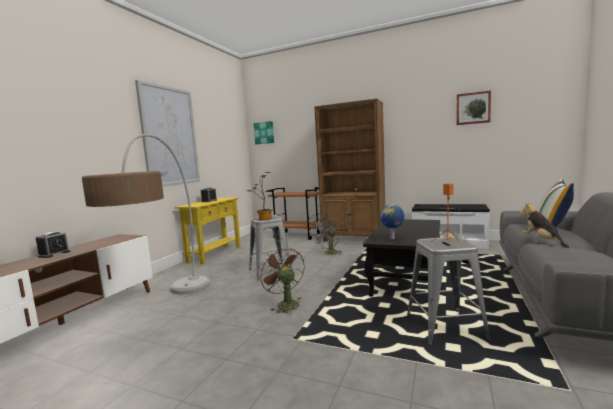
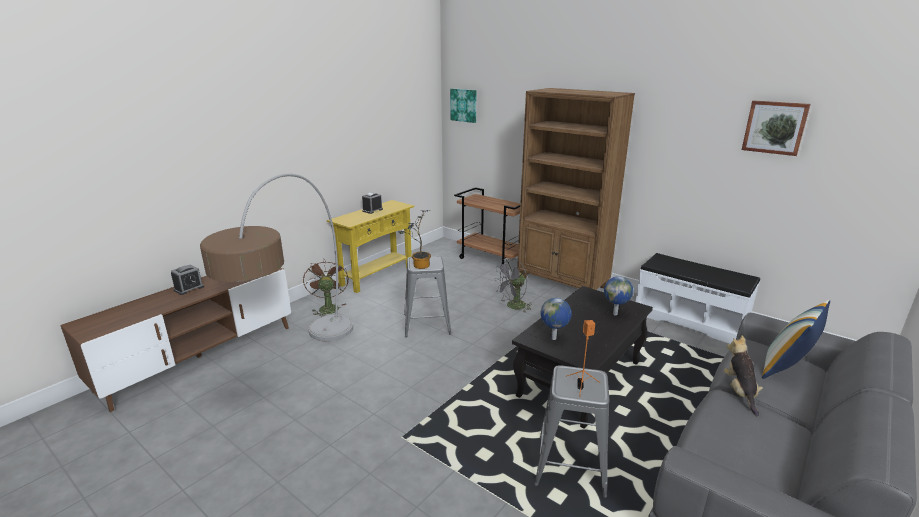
camera: 15 degrees right, 15 degrees up
(170, 136) = (323, 129): picture -> none
(285, 304) = (417, 384): brown fan -> brown fan (328, 307)
(420, 225) = (615, 314): none -> globe

